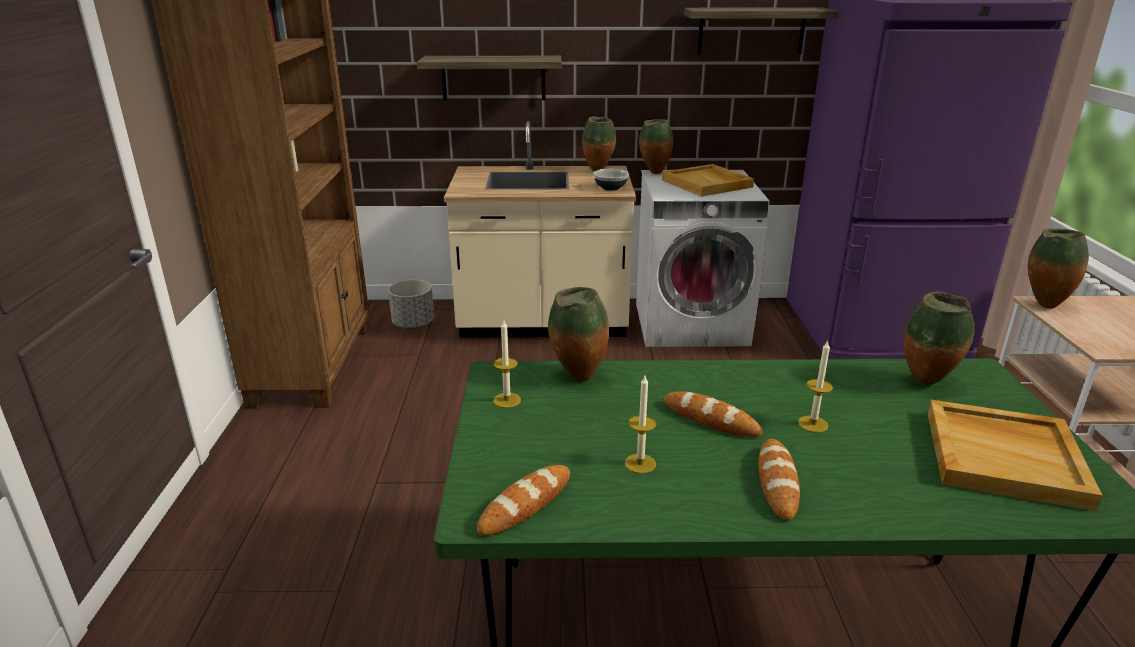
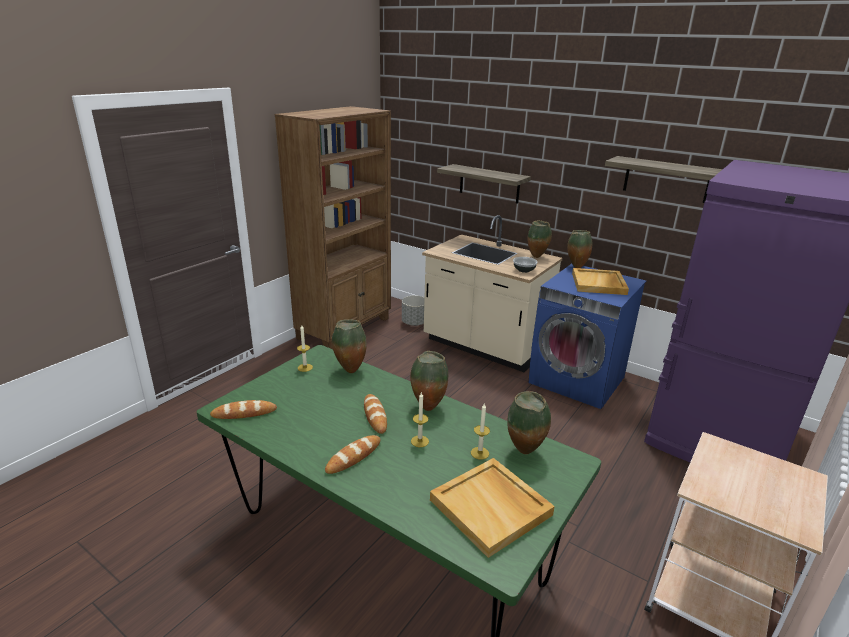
camera: 35 degrees right, 0 degrees up
(640, 463) = (311, 419): candle -> candle (479, 453)
(692, 323) = (578, 379): white washing machine -> blue washing machine
(1043, 305) = (714, 446): vase -> vase (427, 407)

